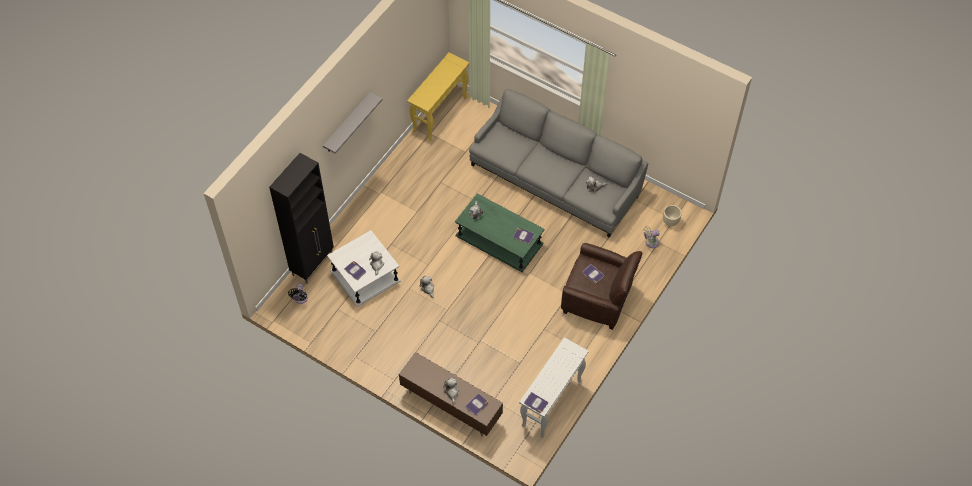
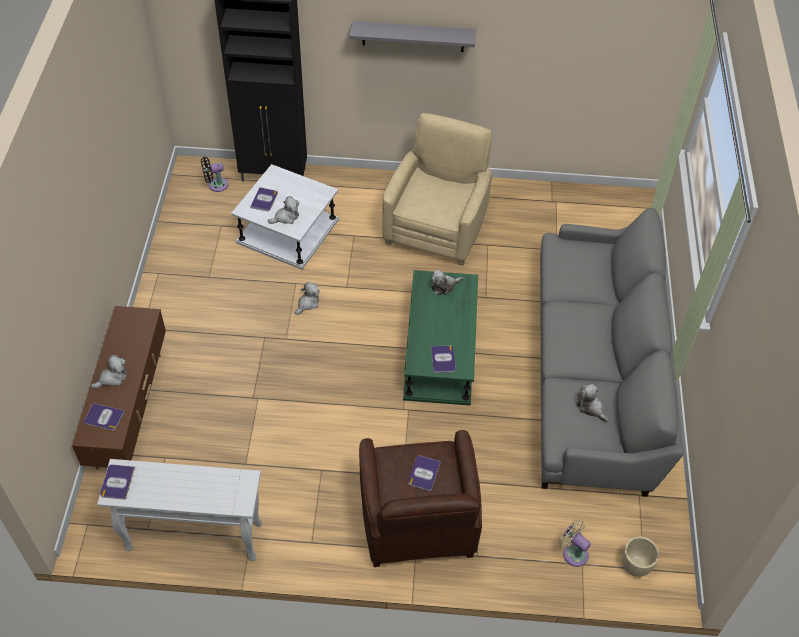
camera: 60 degrees right, 5 degrees down
(411, 200) = (436, 227): none -> beige armchair
(440, 114) = (595, 199): yellow console table -> none

